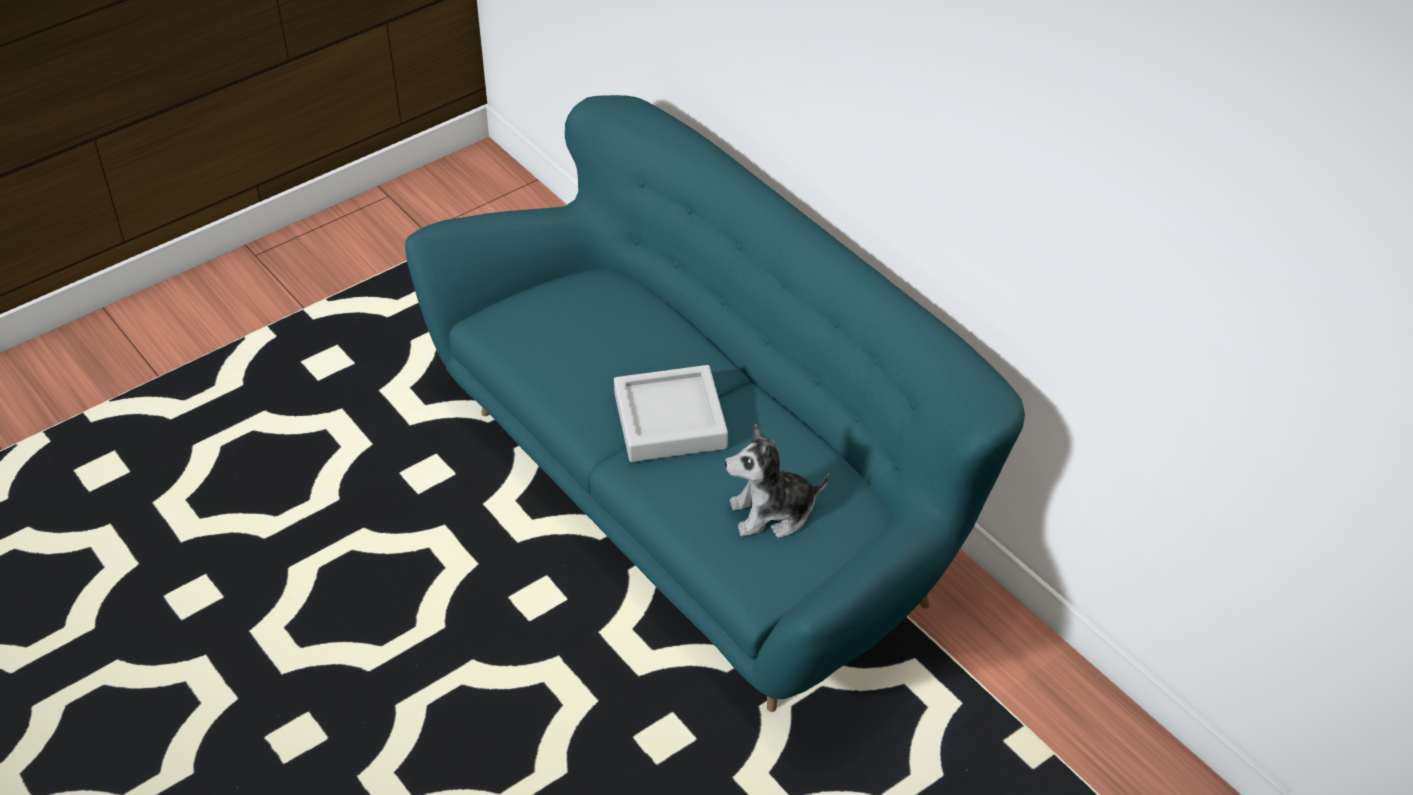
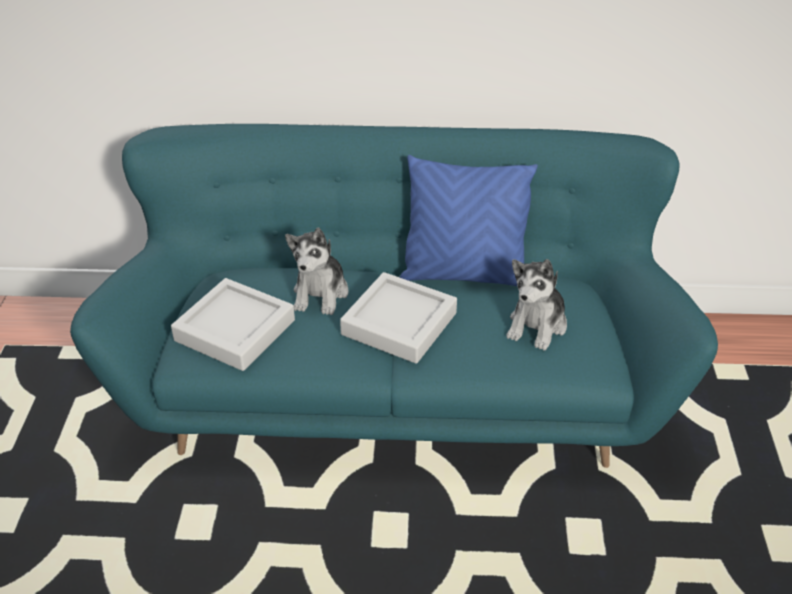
camera: 50 degrees left, 5 degrees down
(550, 329) = (235, 330): none -> grey tray
(656, 348) = (321, 293): none -> plush toy
(796, 423) = (463, 274): none -> blue pillow

